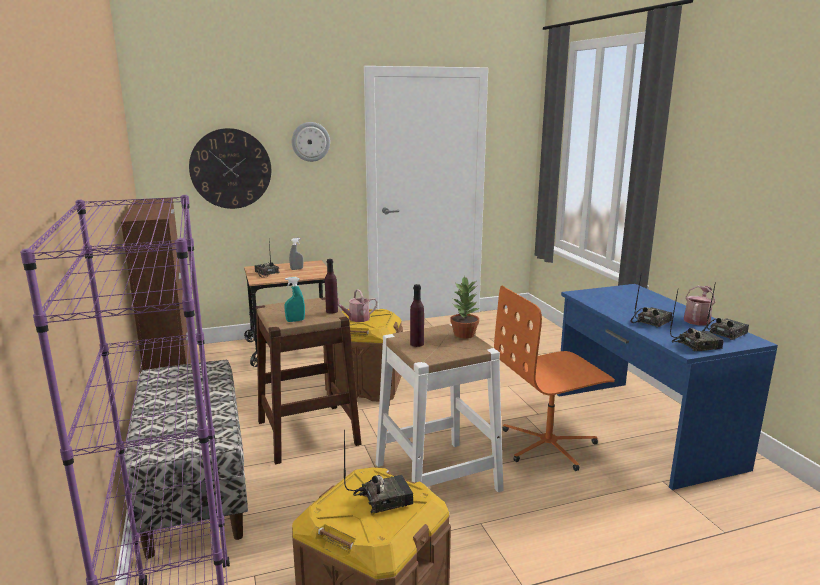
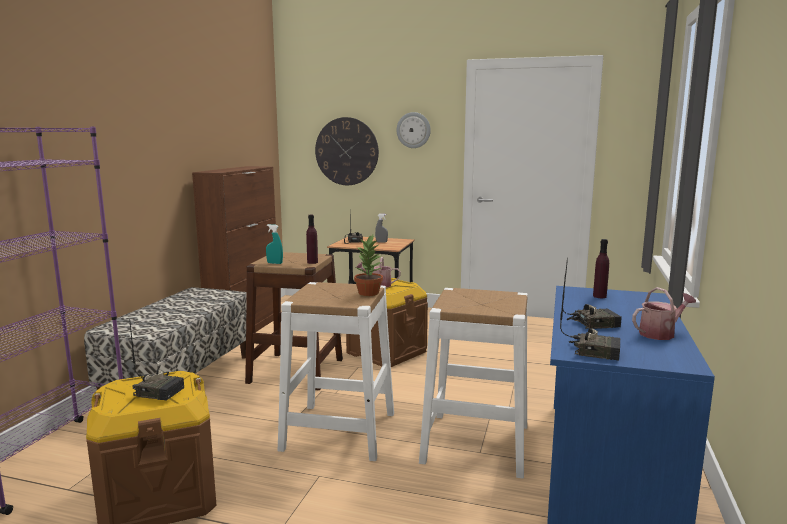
camera: 35 degrees right, 5 degrees down
(417, 344) = (317, 291): purple bottle -> purple bottle (599, 296)
(549, 445) = (475, 443): orange office chair -> white stool
(724, 333) = (663, 350): radio -> none

